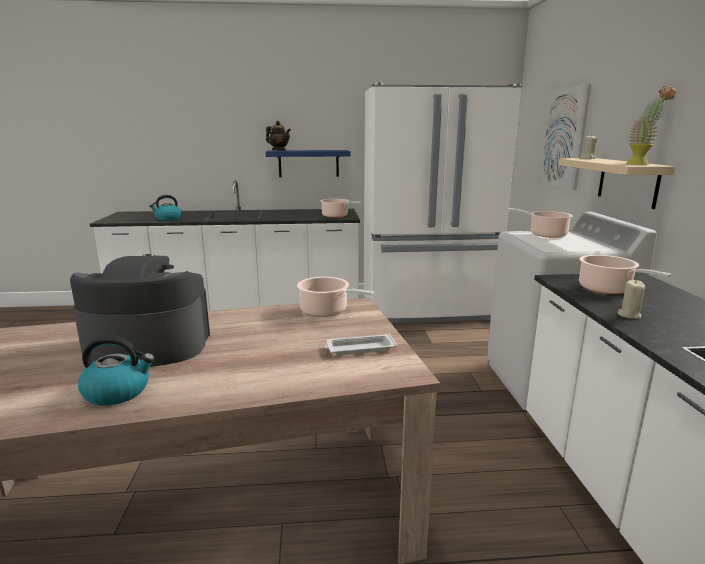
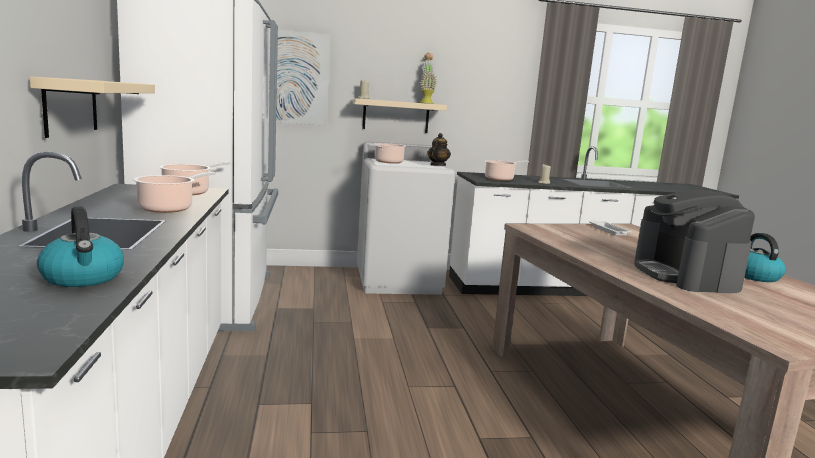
camera: 95 degrees left, 5 degrees down
(279, 150) = (81, 79): teapot -> teapot (437, 165)
(308, 163) = (71, 106): blue shelf -> beige shelf
(326, 311) = (549, 233): cooking pot -> cooking pot (169, 208)

